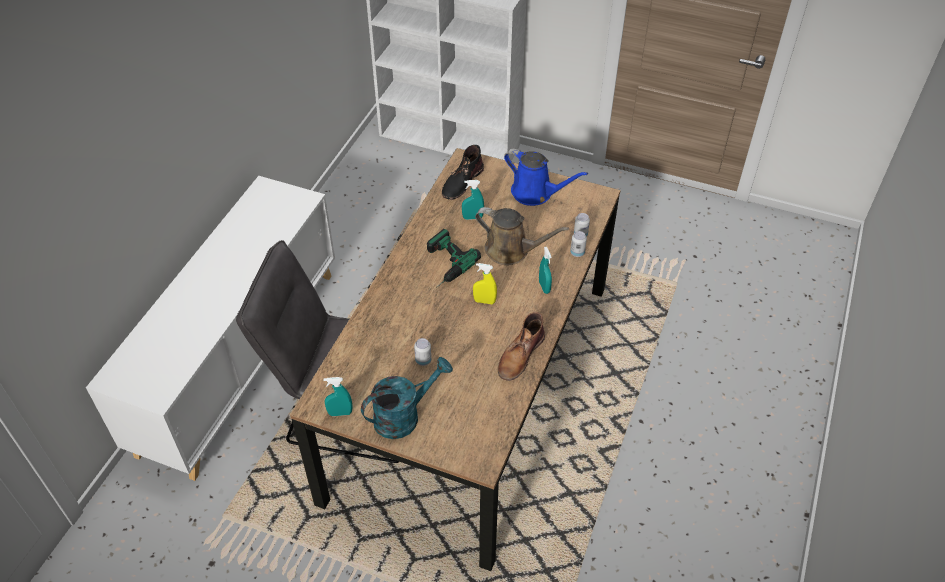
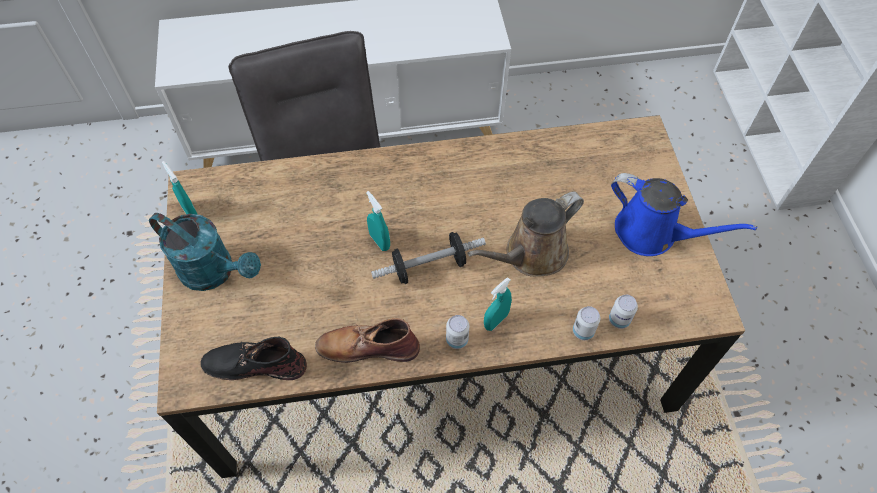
camera: 60 degrees right, 10 degrees up
(423, 360) = (302, 250): can -> can (457, 340)
(443, 264) = (458, 197): power drill -> none
(462, 182) = (605, 148): black boot -> black boot (254, 364)
(472, 217) = (555, 188): turquoise spray bottle -> turquoise spray bottle (379, 241)
(484, 301) = (429, 266): yellow spray bottle -> dumbbell
(511, 250) = (531, 254): brown watering can -> brown watering can turned 60 degrees clockwise
(535, 193) = (652, 233): blue watering can -> blue watering can turned 60 degrees counterclockwise

